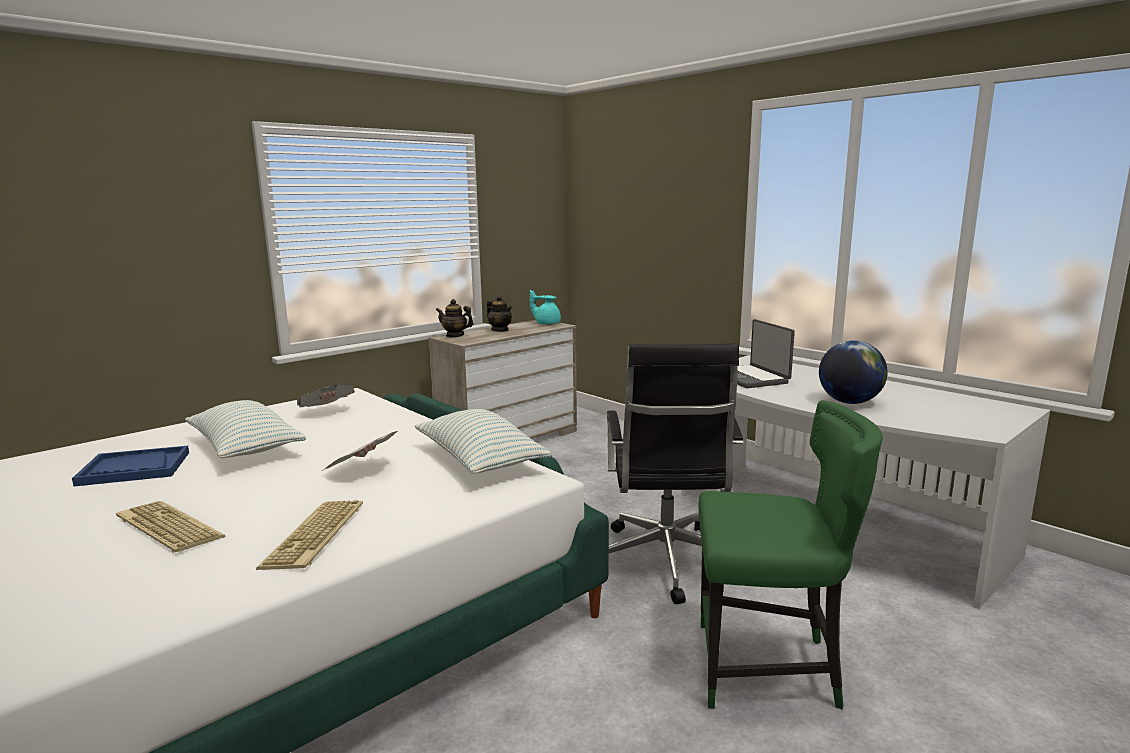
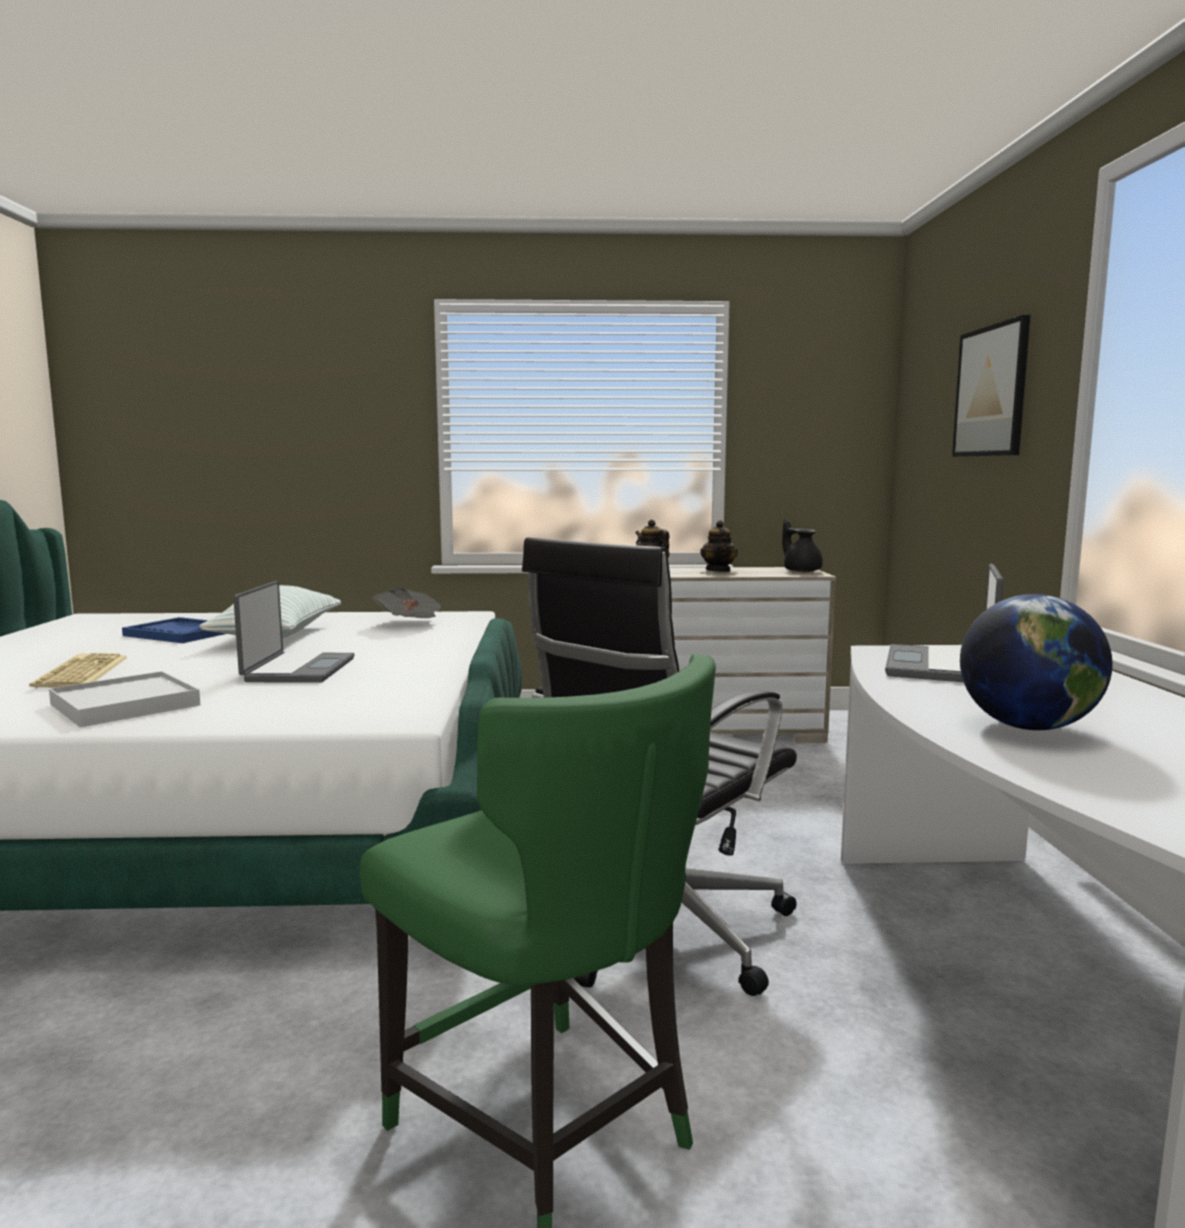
camera: 40 degrees right, 5 degrees down
(316, 536) = (125, 705): keyboard -> white tray
(361, 470) = (297, 670): newspaper -> laptop
(480, 460) = (406, 687): pillow -> none
(546, 323) = (801, 571): turquoise teapot -> black teapot
(669, 210) = (991, 391): none -> picture

